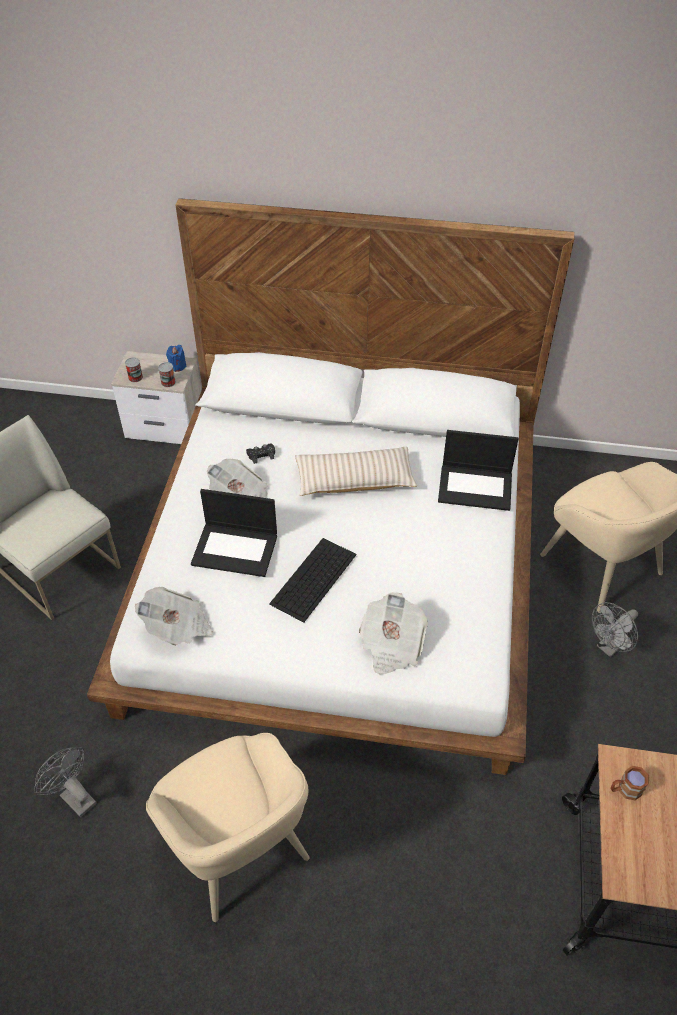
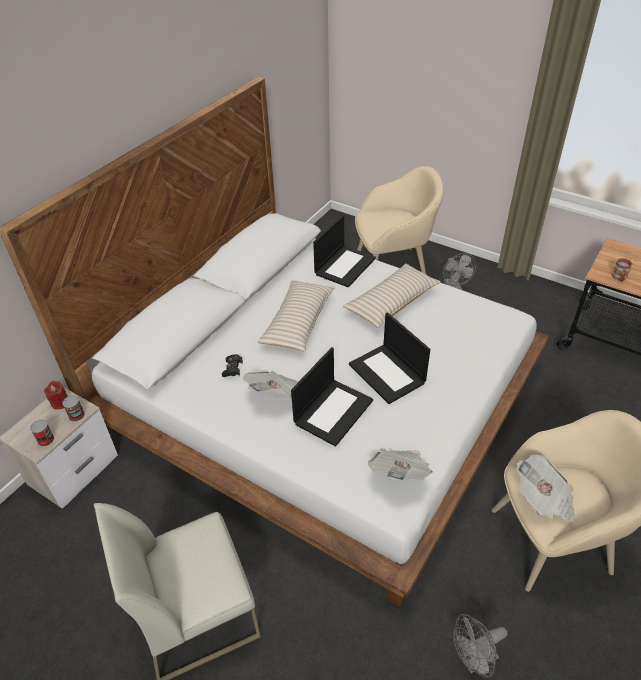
camera: 65 degrees left, 5 degrees down
(177, 366) = (60, 402): blue candle -> red candle
(313, 580) = (388, 373): keyboard -> laptop
(391, 645) = (467, 350): newspaper -> newspaper (544, 499)
(435, 550) = (391, 302): none -> beige pillow

